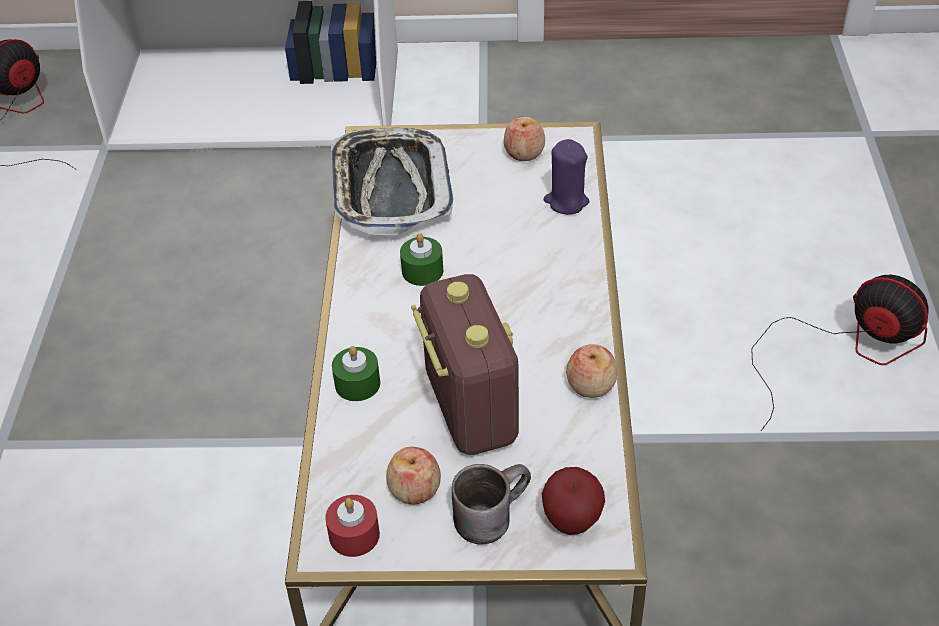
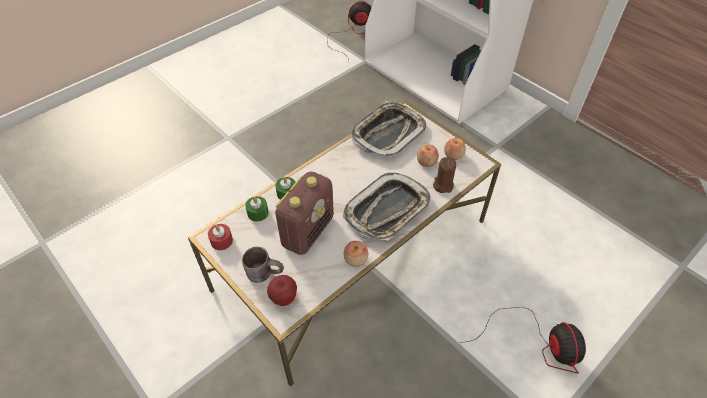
camera: 45 degrees right, 5 degrees up
(414, 489) = (256, 243): apple -> apple (426, 162)
(422, 271) = (358, 171): green candle -> green candle (258, 213)
(541, 290) = (387, 210): none -> tray
(566, 201) = (443, 185): purple candle -> brown candle

